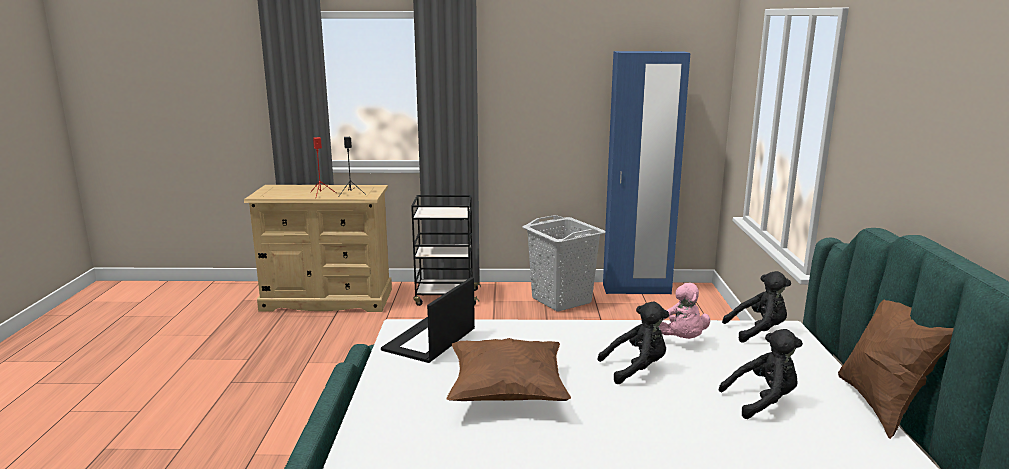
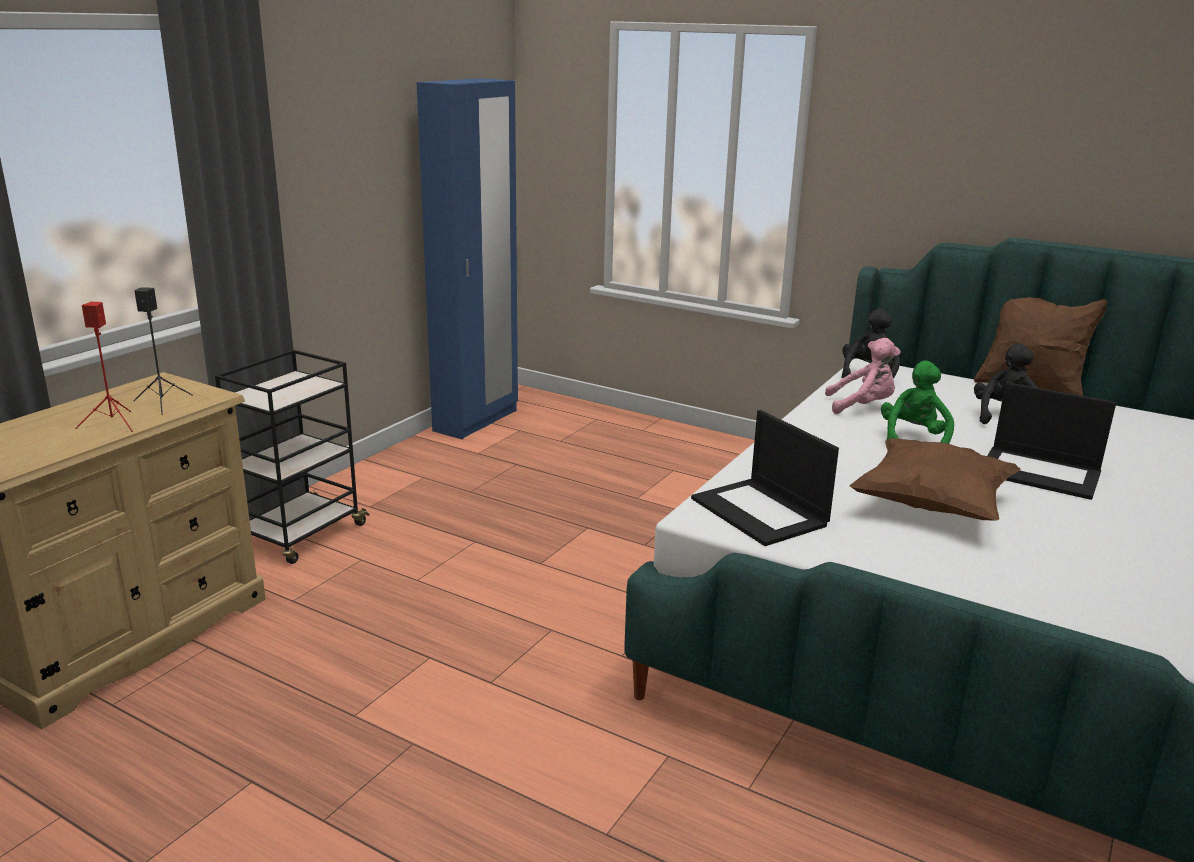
camera: 60 degrees left, 5 degrees up
(561, 300) = (439, 468): grey laundry basket -> none
(636, 369) = (913, 439): black plush toy -> green plush toy
(643, 432) = (1041, 473): none -> laptop

